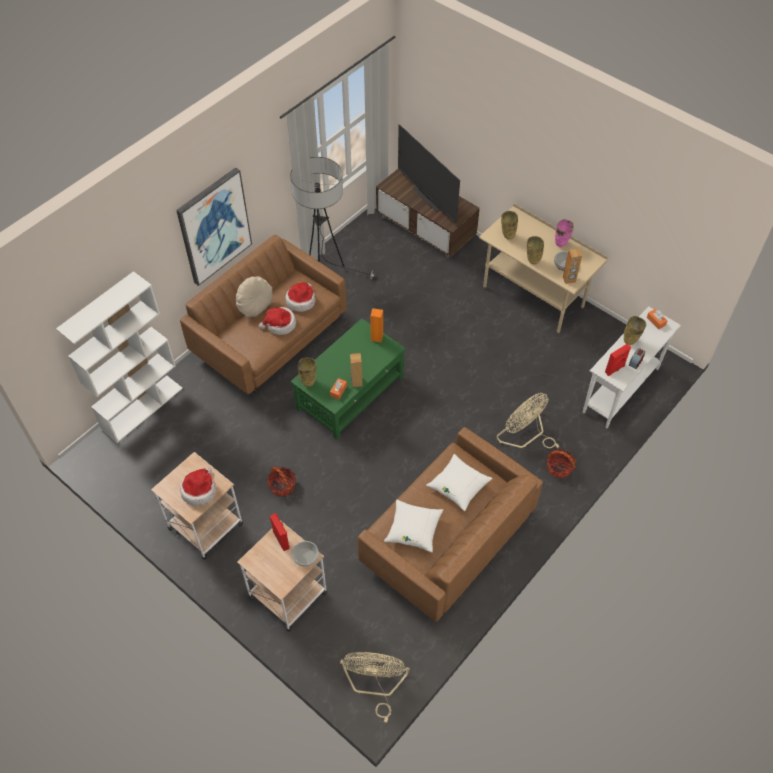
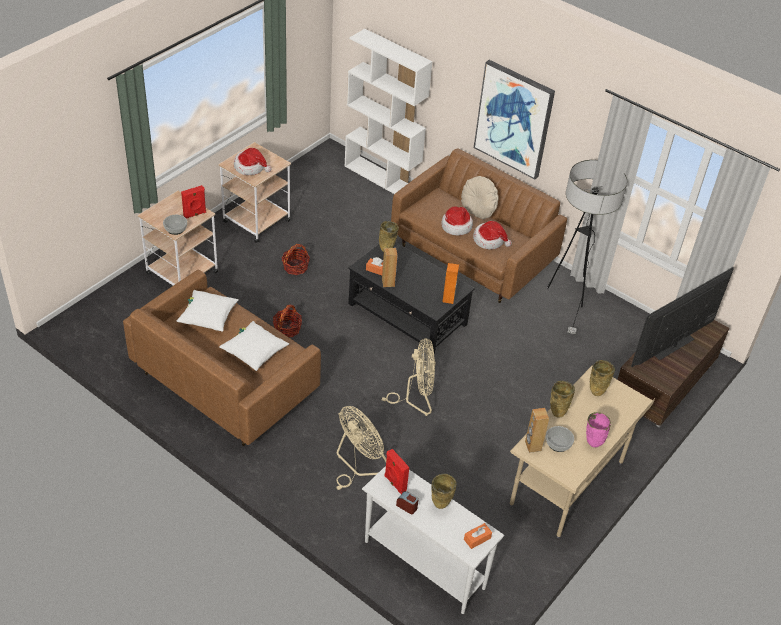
camera: 85 degrees right, 10 degrees down
(350, 392) = (408, 314): green coffee table -> black coffee table
(375, 685) = (85, 328): beige fan -> beige fan (416, 393)
(559, 468) = (309, 487): basket -> basket (287, 329)

